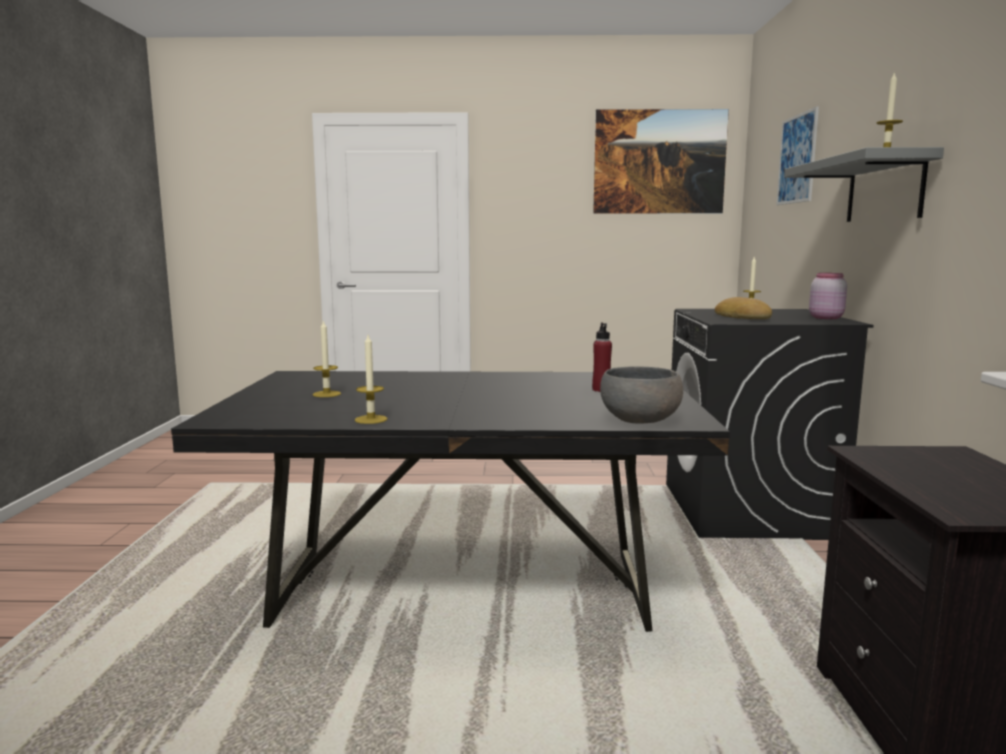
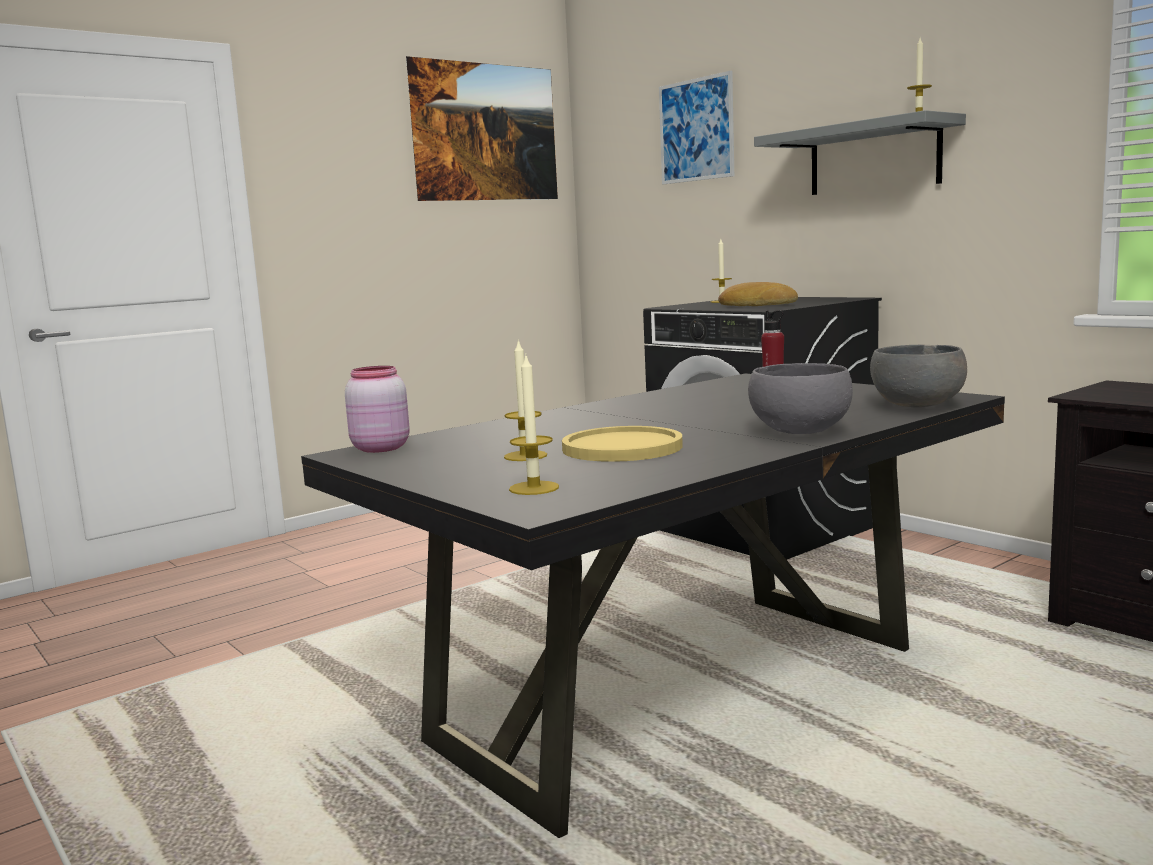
camera: 40 degrees left, 0 degrees up
(371, 419) = (711, 459): candle -> candle (534, 488)
(375, 401) = (622, 447): none -> yellow plate
(491, 416) = (799, 429): none -> grey bowl
(825, 318) = (817, 298): pink jar -> pink jar (379, 448)

